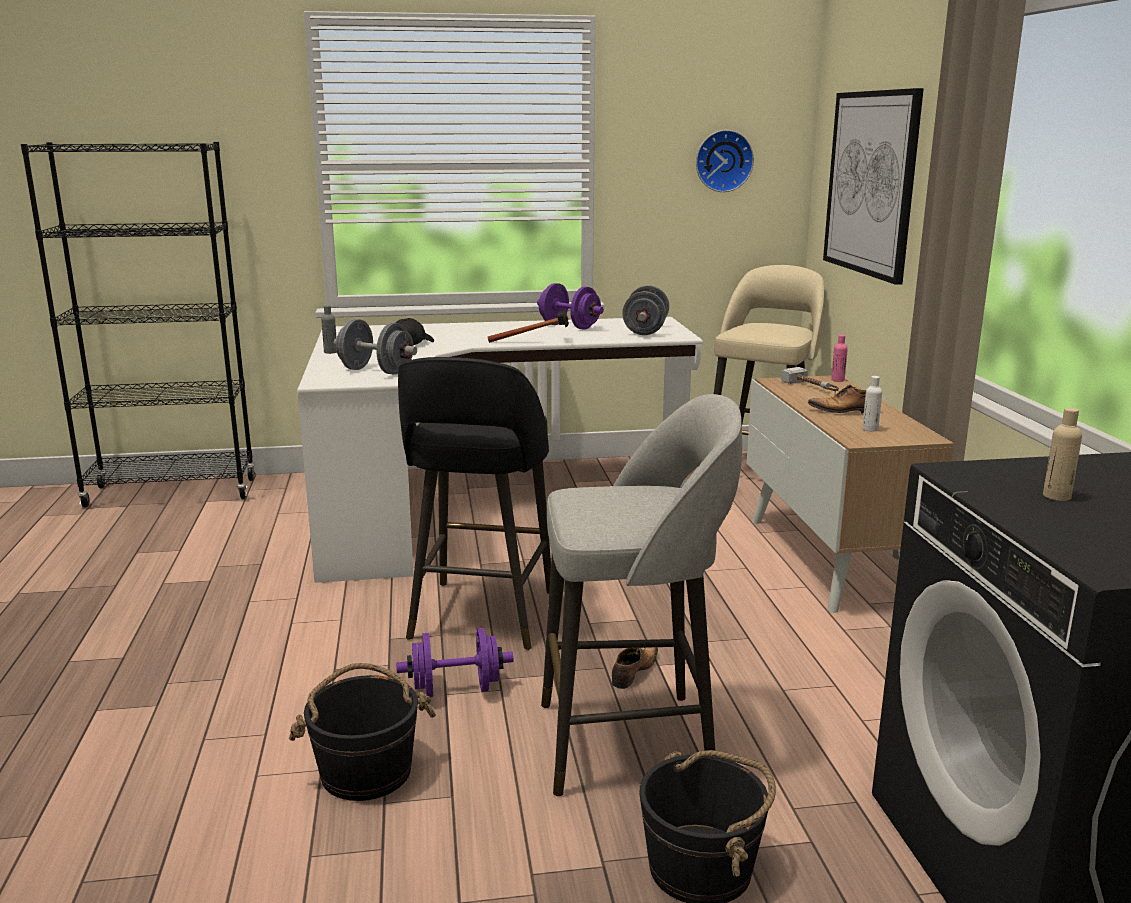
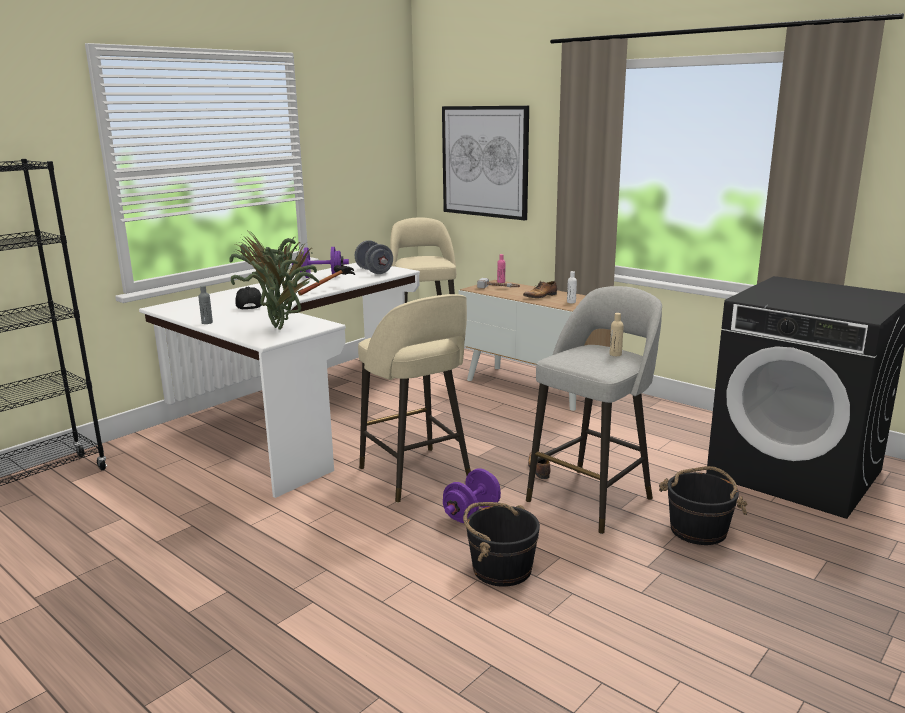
camera: 40 degrees left, 0 degrees up
(376, 371) = (281, 326): grey dumbbell -> potted plant
(481, 617) = (416, 475): black stool -> beige stool
(723, 161) = (371, 152): wall clock -> none
(1056, 496) = (794, 299): beige bottle -> beige bottle (615, 354)

